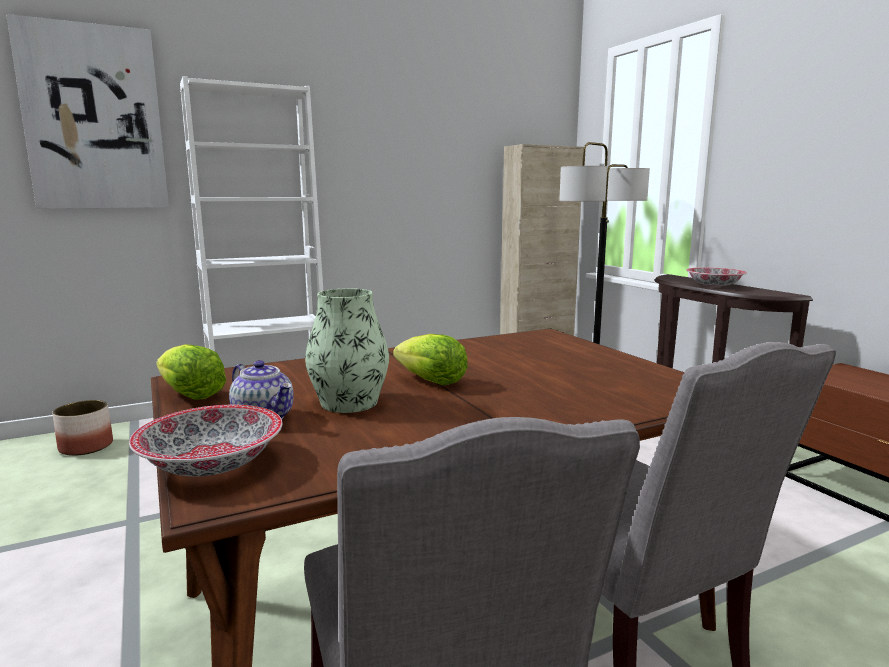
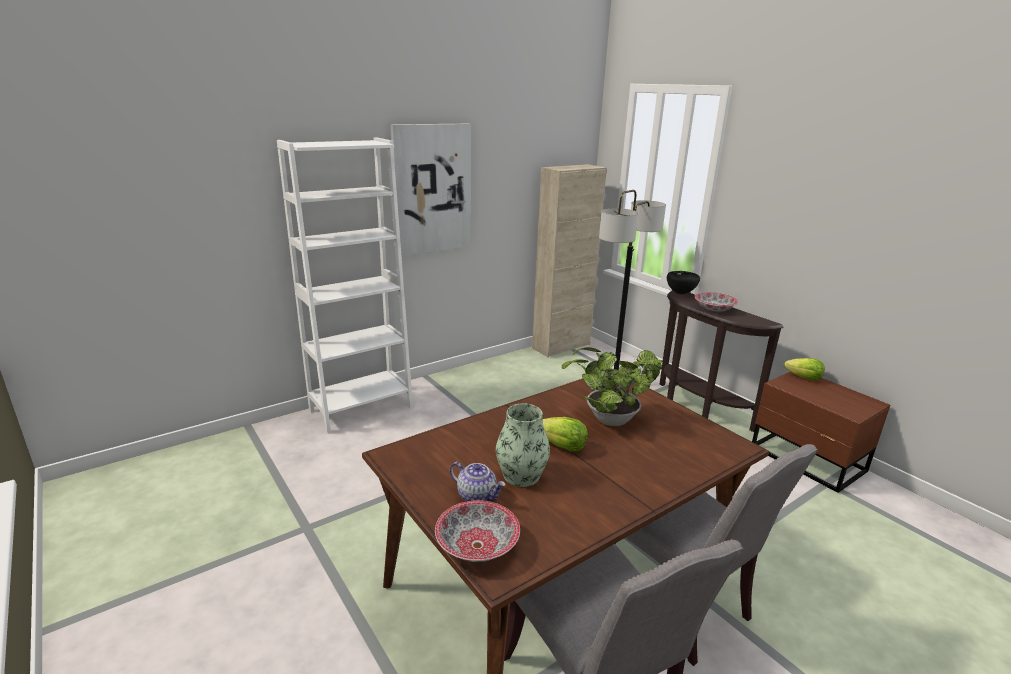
camera: 10 degrees left, 10 degrees up
(86, 447) = (223, 457): planter -> none
(94, 119) = (203, 177): picture -> picture (432, 189)
(191, 396) = (411, 475): lettuce -> lettuce (804, 378)
(517, 363) = (607, 420): none -> potted plant
(673, 276) = (681, 293): none -> black bowl

